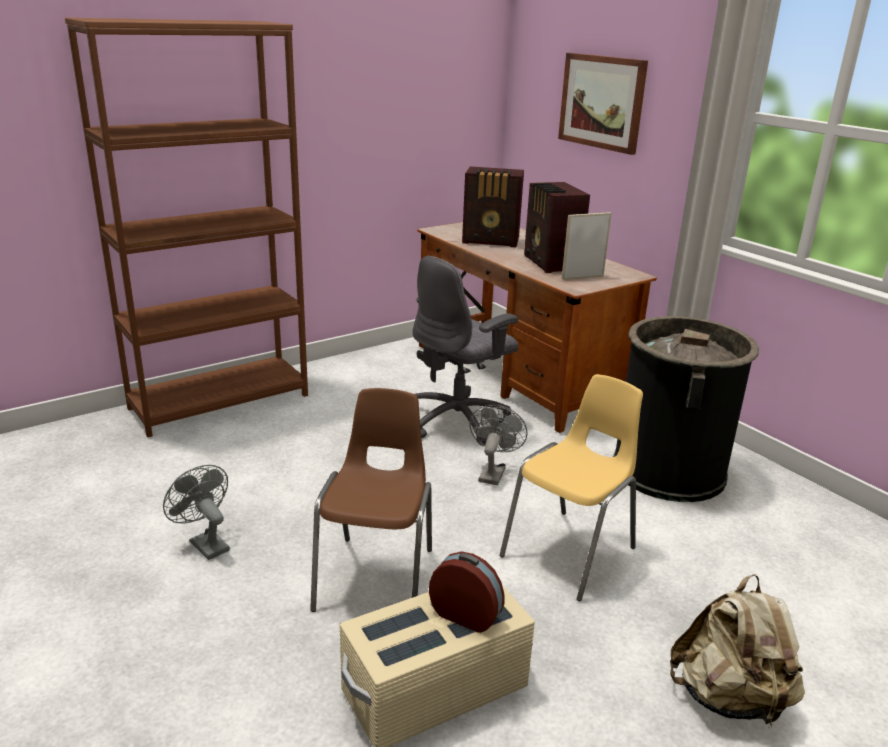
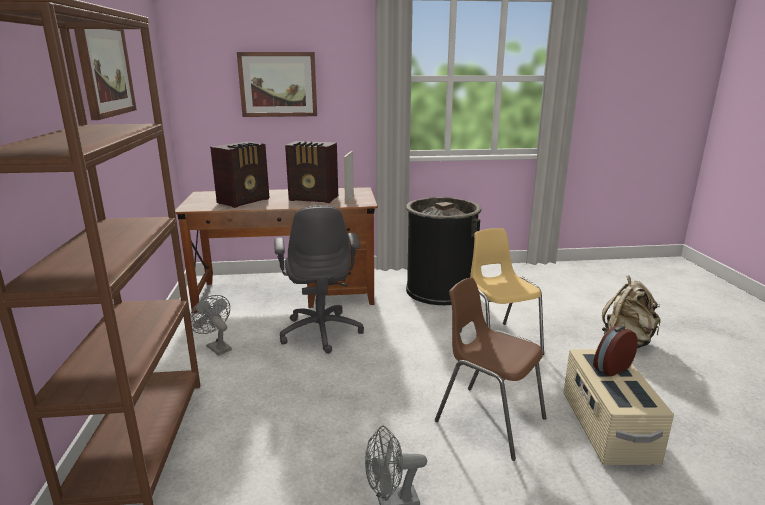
camera: 60 degrees left, 5 degrees down
(347, 68) = (105, 69): none -> picture
(492, 472) = (397, 340): grey fan -> grey fan (216, 347)

